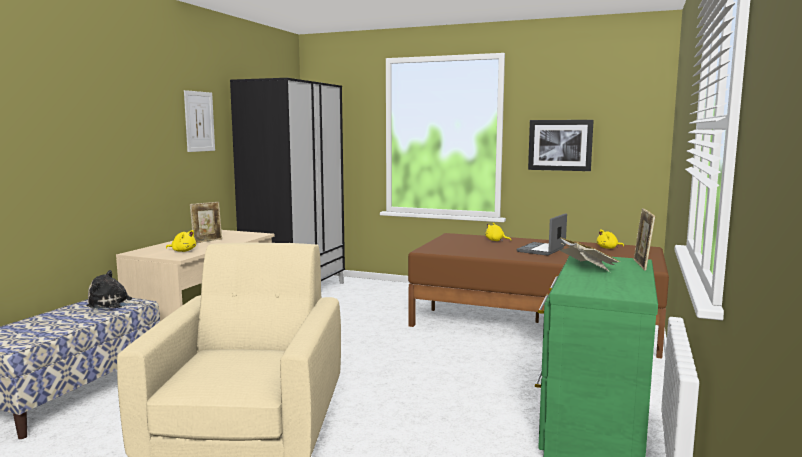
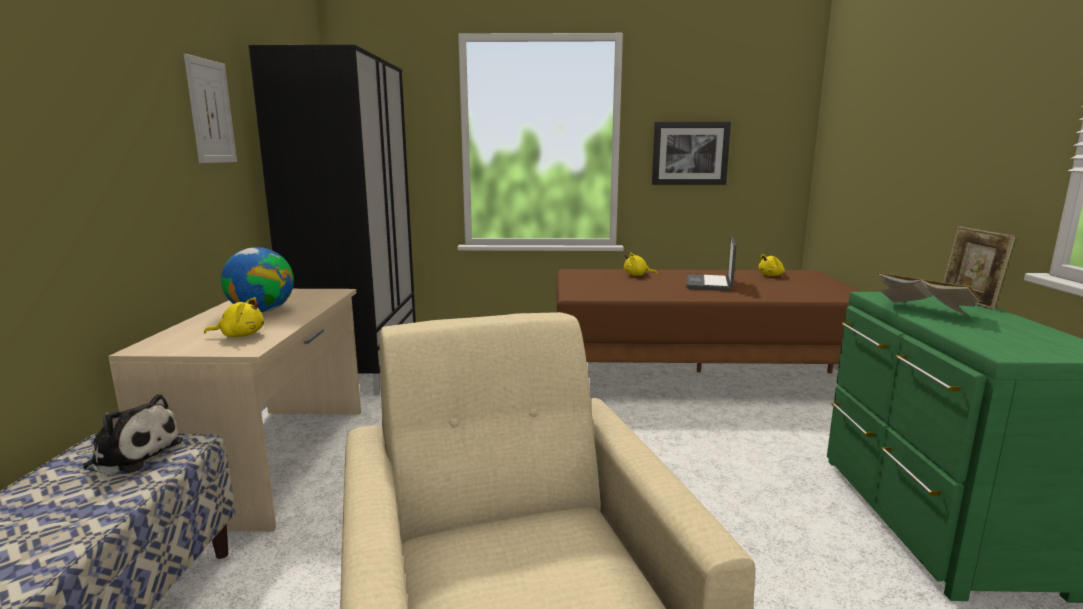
camera: 20 degrees left, 5 degrees up
(112, 304) = (131, 455): plush toy -> plush toy turned 150 degrees counterclockwise
(207, 241) = (262, 311): picture frame -> globe

